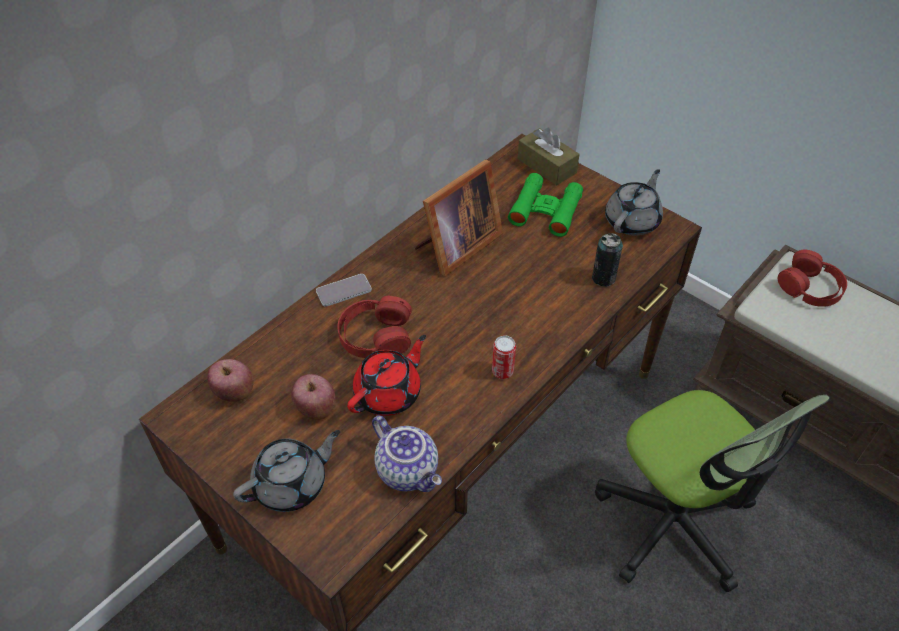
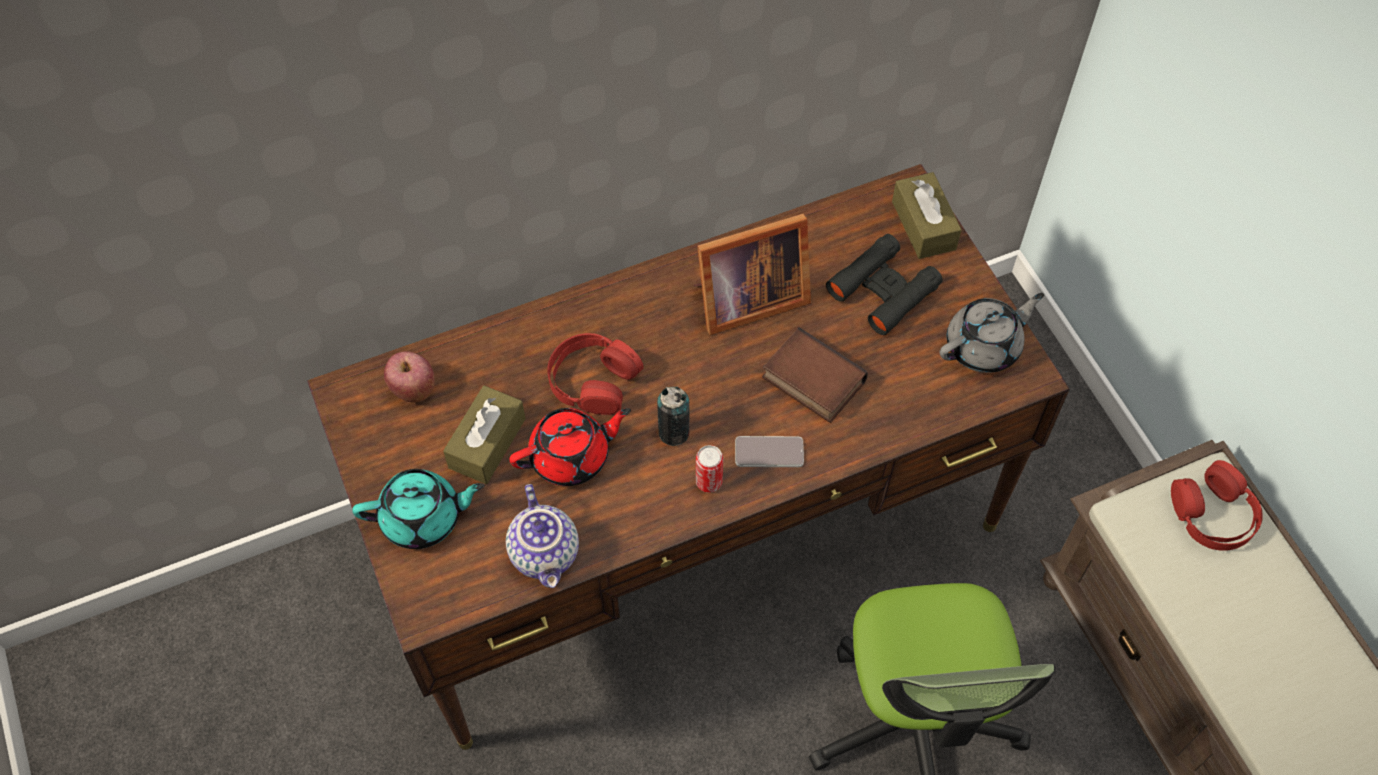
camera: 25 degrees right, 10 degrees up
(292, 484) = (423, 518): grey teapot -> turquoise teapot
(316, 408) = (487, 443): apple -> brown tissue box
(344, 291) = (586, 309): phone -> phone (769, 452)
(533, 280) = (810, 381): none -> book
(545, 210) = (883, 290): green binoculars -> black binoculars
(603, 278) = (898, 410): can -> can (674, 432)

